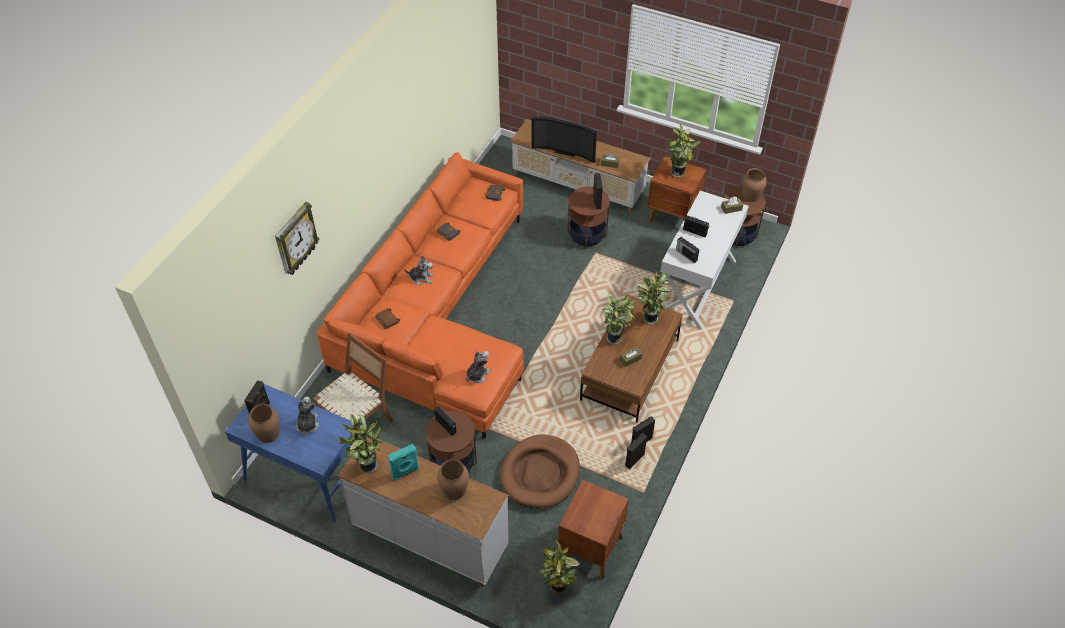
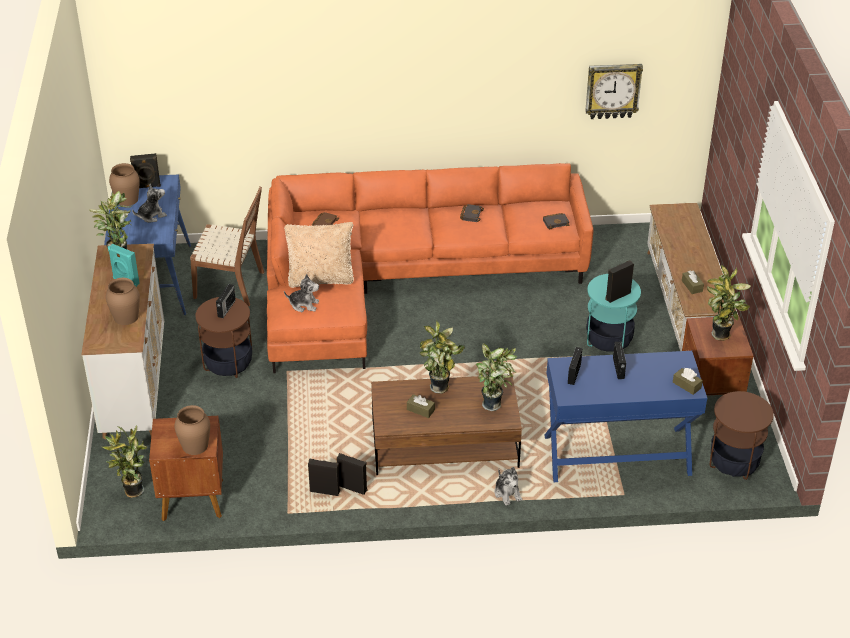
camera: 60 degrees right, 10 degrees down
(295, 239) = (271, 69): wall clock -> wall clock (612, 90)
(421, 278) = (397, 223): plush toy -> plush toy (507, 493)
(456, 352) = (321, 280): none -> beige pillow
(540, 473) = (258, 428): brown dog bed -> none
(565, 150) = (677, 247): television -> none
(586, 237) = (608, 340): brown side table -> turquoise side table
(696, 286) = (617, 455): white console table -> blue console table
(751, 196) = (756, 414): brown vase -> brown vase (194, 445)

